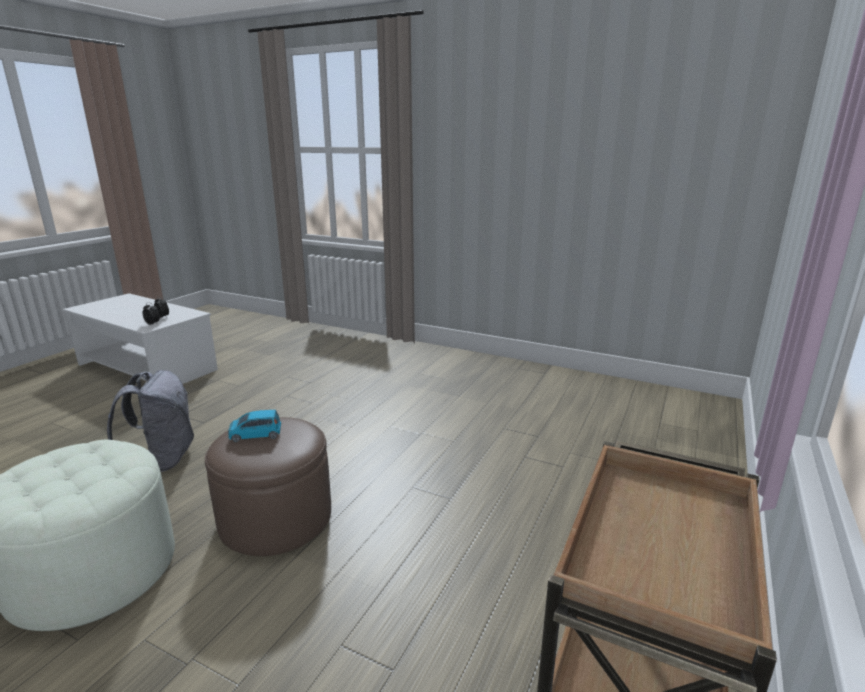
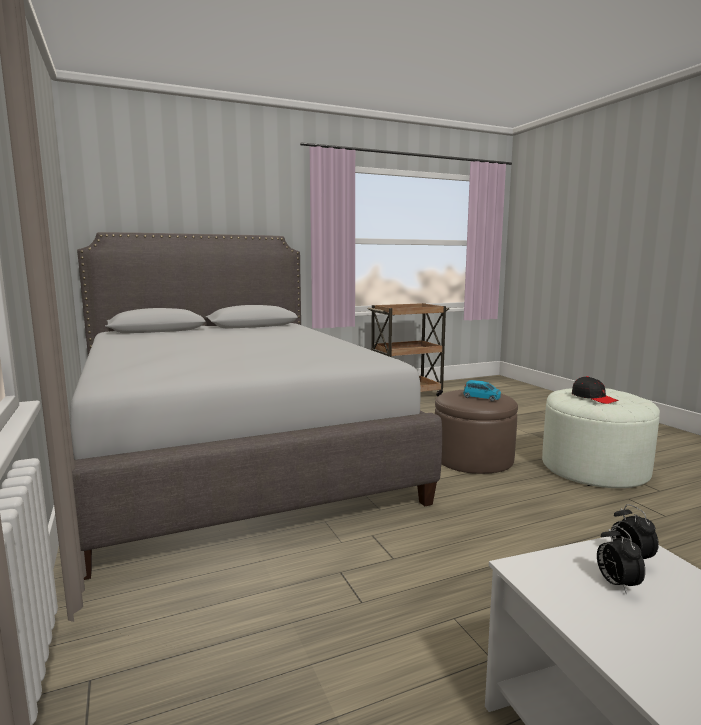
camera: 140 degrees left, 10 degrees down
(85, 460) = (593, 398): none -> black cap
(163, 459) = (568, 524): grey backpack -> none
(523, 419) = (231, 452): none -> grey bed

